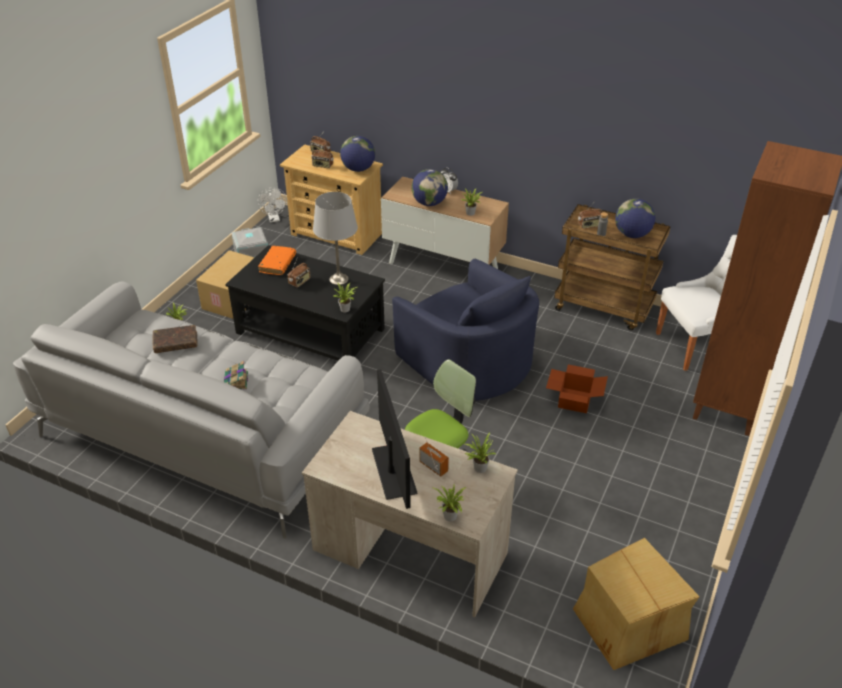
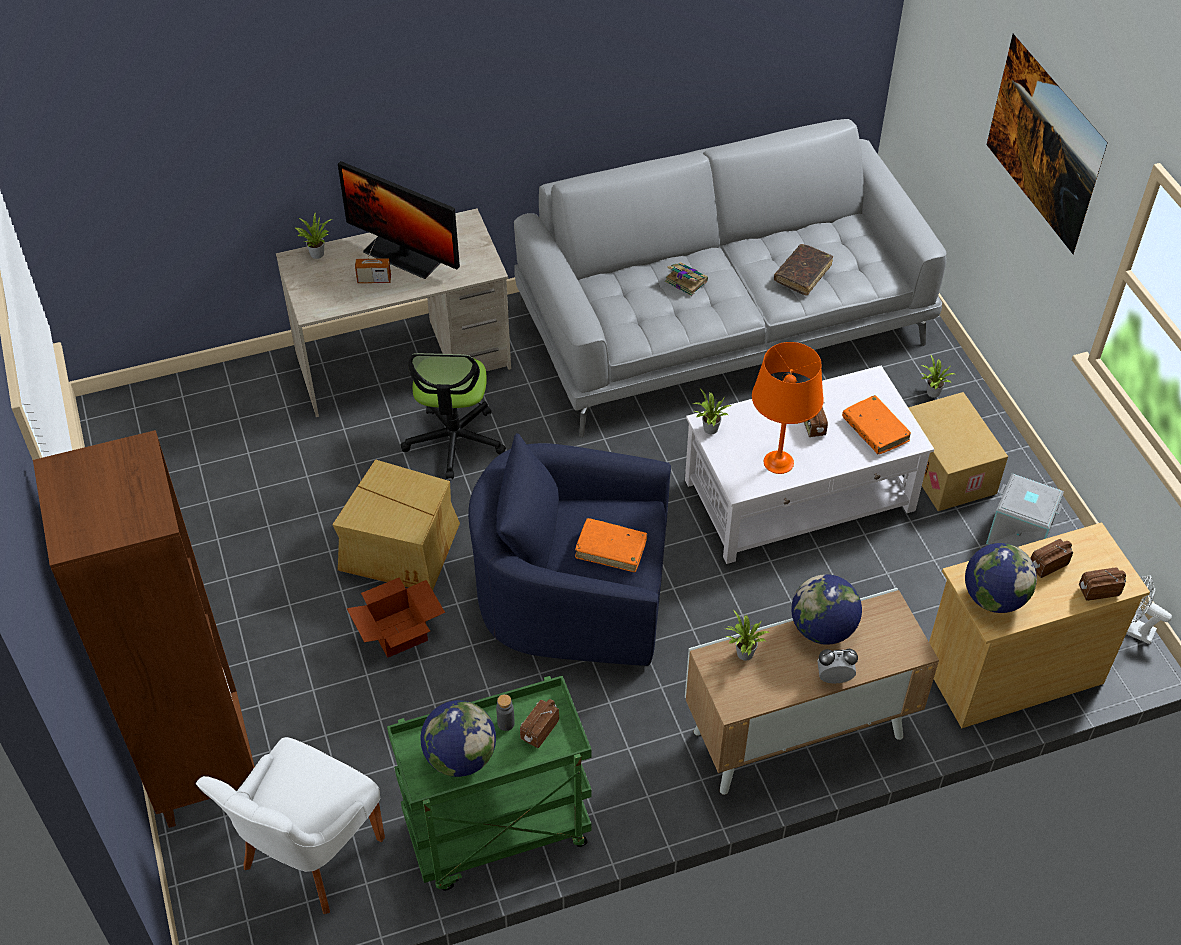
camera: 135 degrees right, 10 degrees up
(107, 162) = (1035, 171): none -> picture
(310, 330) = (800, 495): black coffee table -> white coffee table
(339, 279) = (779, 462): grey table lamp -> orange table lamp
(461, 299) = (611, 549): none -> orange book
(478, 467) = (334, 303): potted plant -> none
(604, 307) = (496, 833): brown cart -> green cart
(628, 622) = (160, 435): cardboard box -> cardboard box (401, 547)

